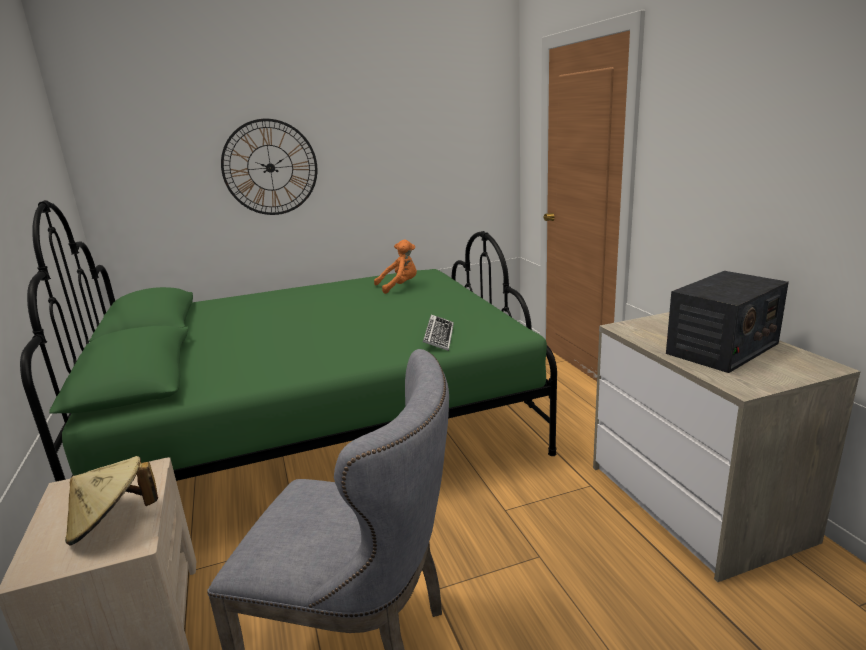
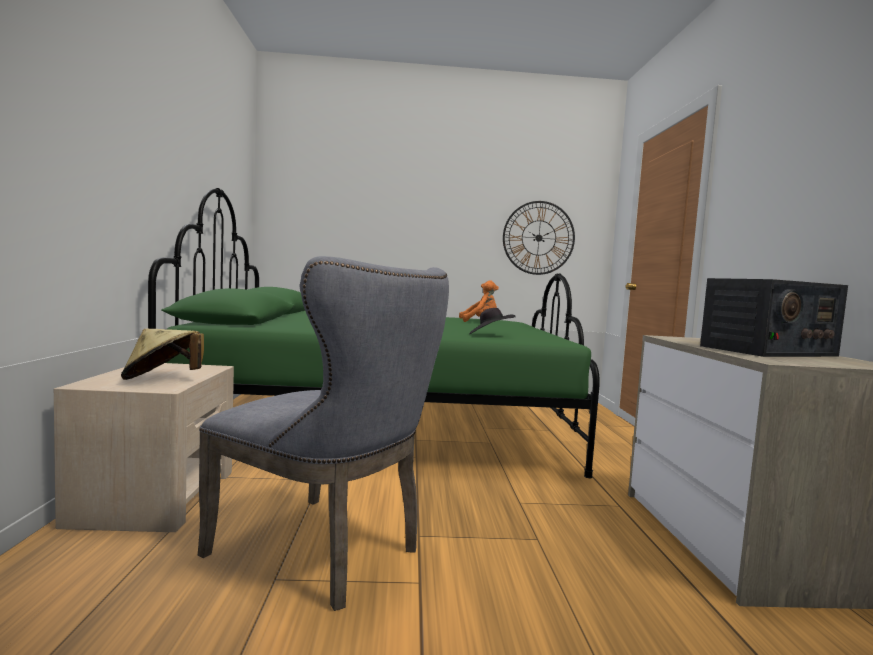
camera: 15 degrees right, 15 degrees down
(270, 167) = (397, 218): wall clock -> wall clock (538, 238)
(438, 337) = (490, 335): keyboard -> black hat

